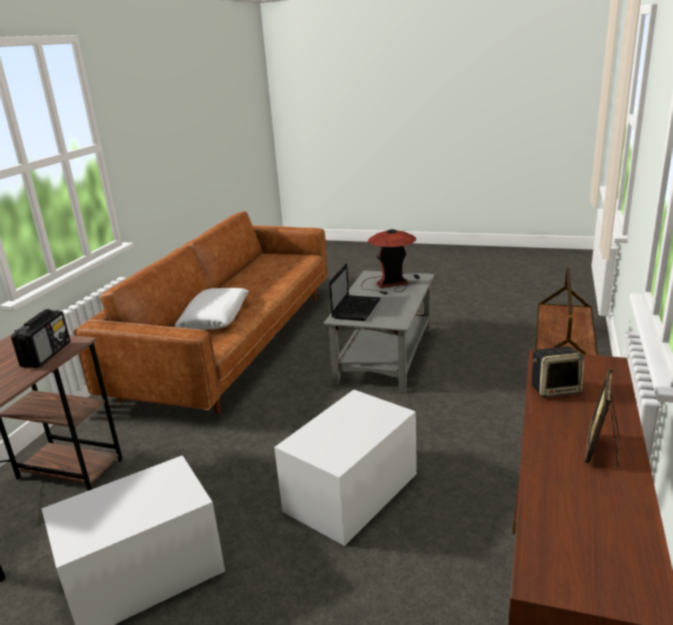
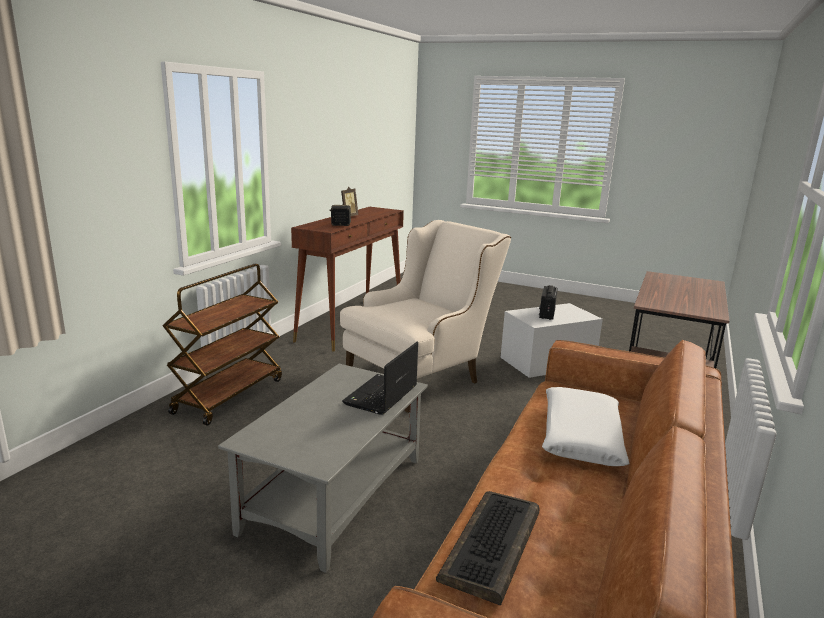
camera: 175 degrees left, 5 degrees down
(47, 354) = (659, 299): radio -> radio (547, 314)
(284, 271) = (492, 546): none -> keyboard
(351, 492) = (422, 376): white storage box -> beige armchair
(391, 283) = (305, 433): table lamp -> none

